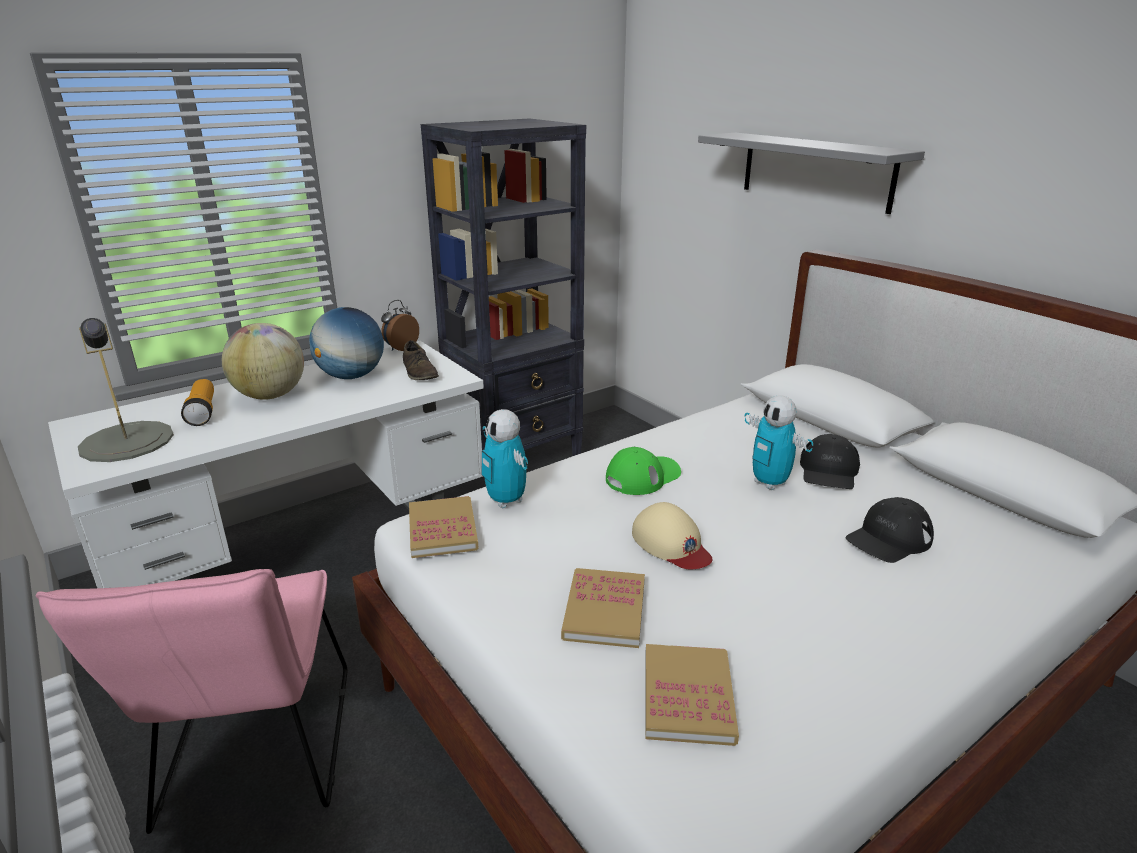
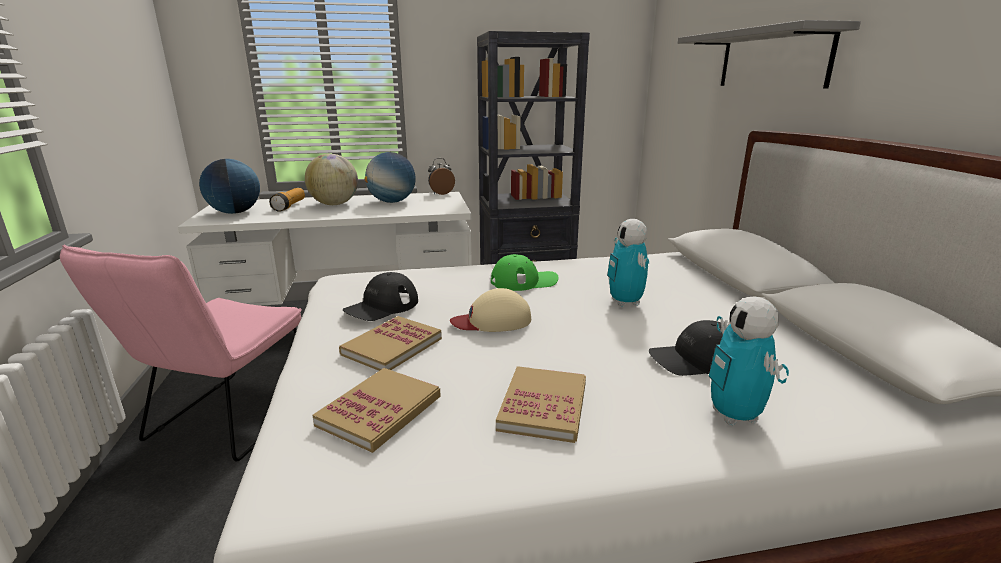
camera: 25 degrees right, 5 degrees down
(126, 441) = (235, 212): grey table lamp -> globe
(420, 372) = (436, 204): brown shoe -> none
(442, 530) = (348, 282): book -> book (543, 406)
(506, 500) = (407, 275): toy robot -> toy robot (734, 416)
(671, 544) = (492, 321): beige cap -> beige cap turned 90 degrees clockwise
(828, 471) = (692, 305): black cap -> black cap (382, 306)

